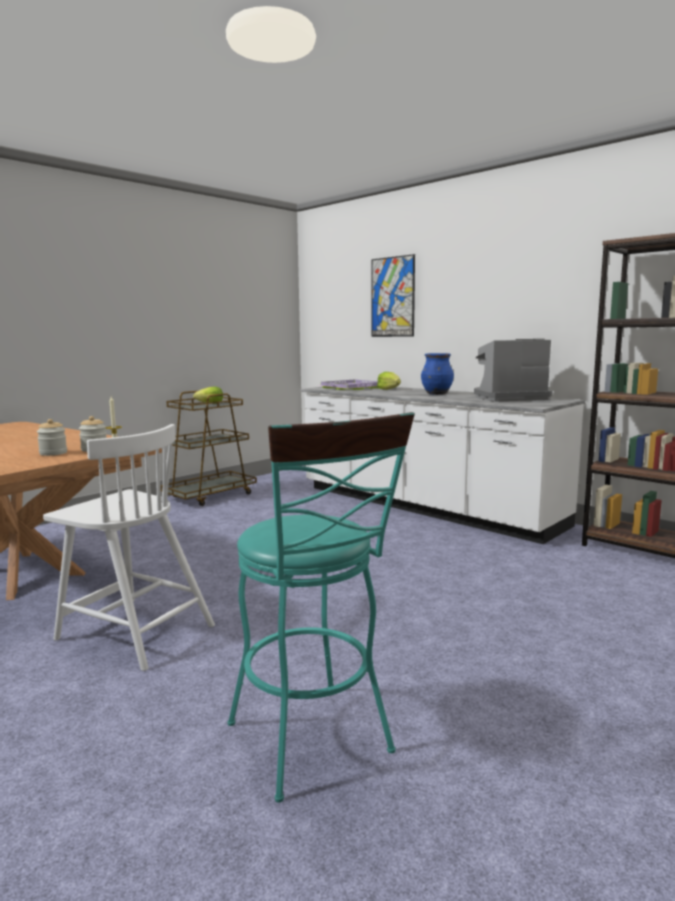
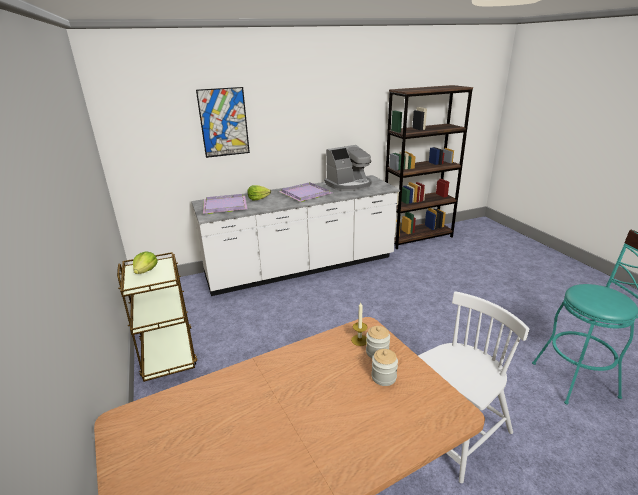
camera: 65 degrees left, 15 degrees up
(437, 394) = (305, 193): blue vase -> purple tray
(508, 398) = (349, 185): coffee machine -> coffee machine turned 135 degrees counterclockwise

